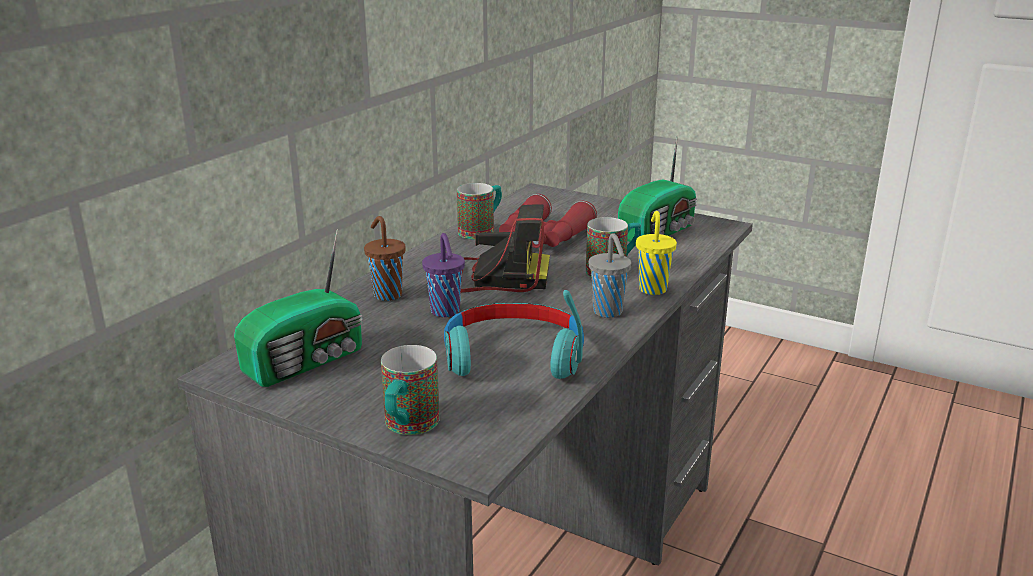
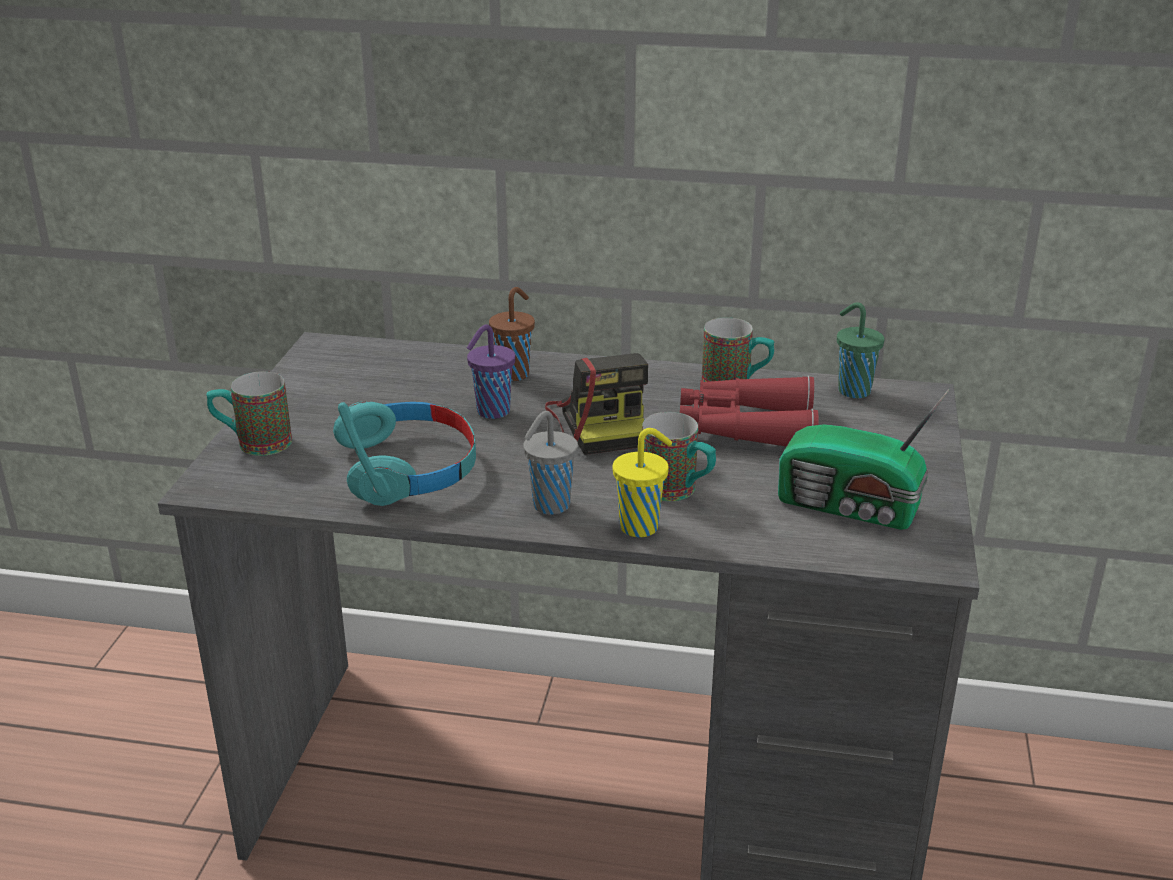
camera: 70 degrees right, 5 degrees up
(308, 361) = (354, 373): radio -> none
(518, 204) = (852, 390): none -> green cup

